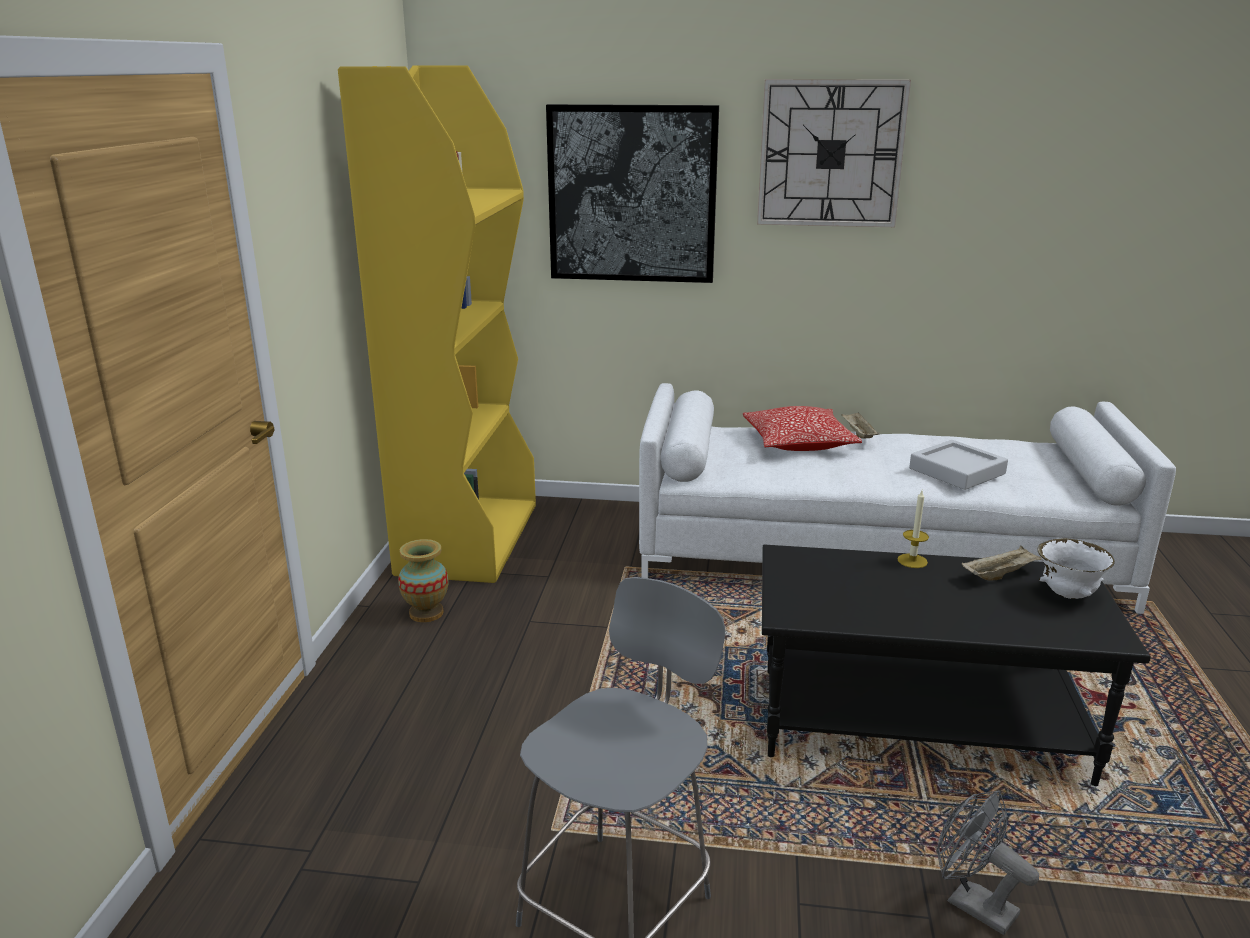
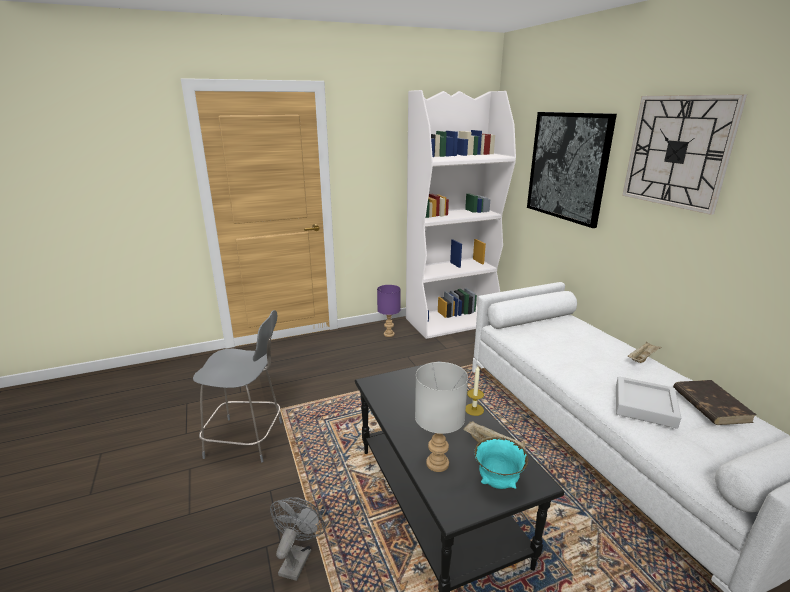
camera: 60 degrees right, 0 degrees up
(426, 613) = (388, 334): vase -> purple table lamp
(468, 538) = (452, 321): yellow bookcase -> white bookcase
(798, 443) = (594, 344): pillow -> none
(969, 444) = (710, 404): none -> brown book
(1020, 620) = (438, 463): none -> grey table lamp
(1067, 594) = (498, 482): white bowl -> turquoise bowl

